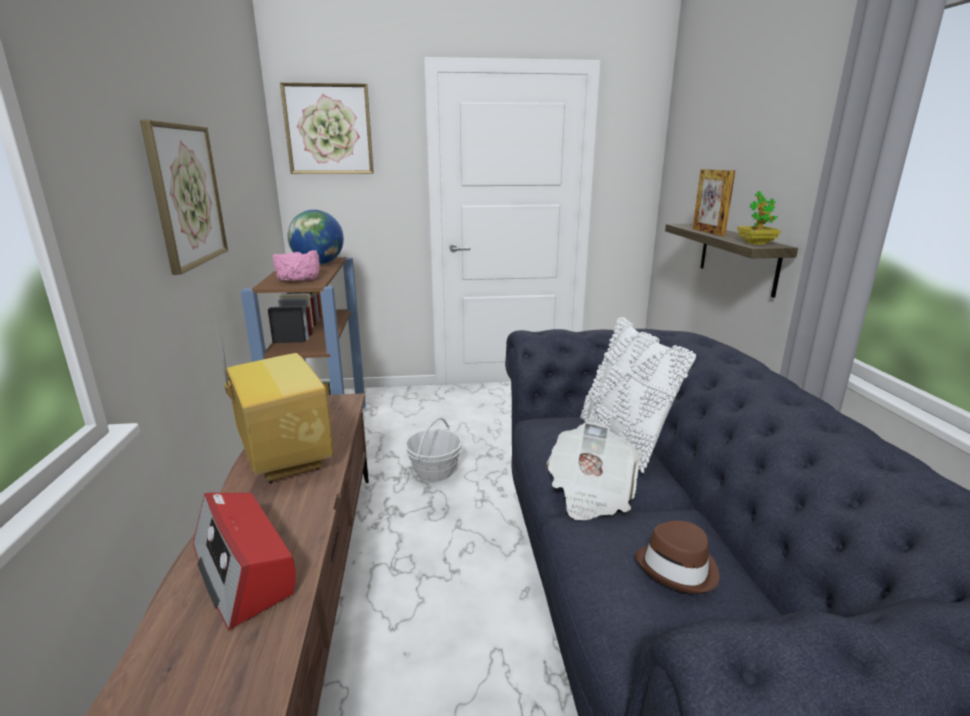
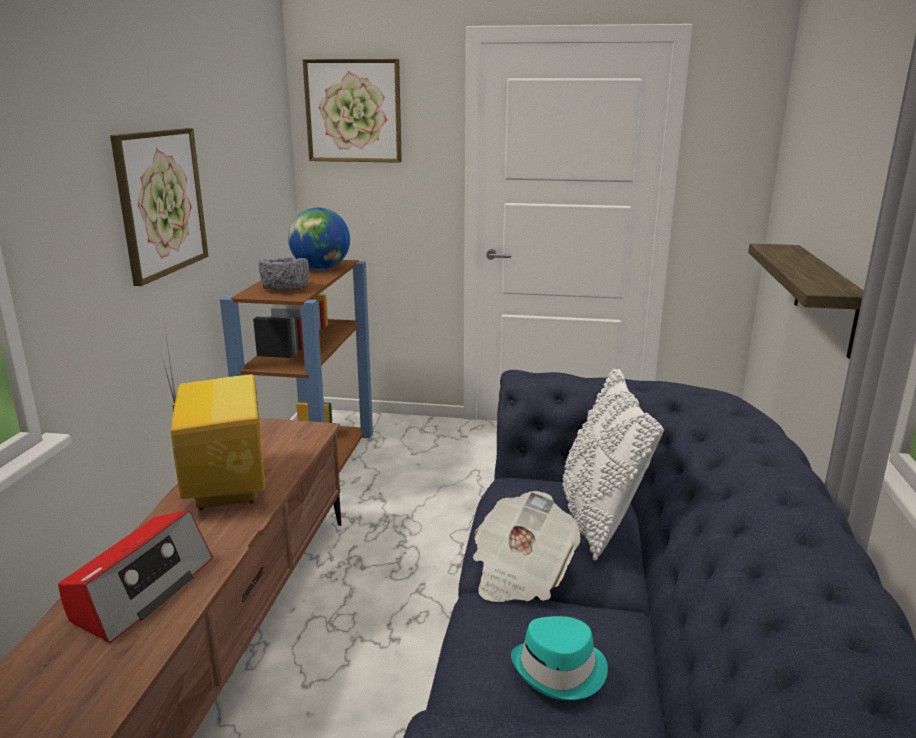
camera: 15 degrees right, 0 degrees up
(244, 569) = (141, 590): radio -> radio turned 135 degrees counterclockwise
(298, 279) = (285, 289): pink bowl -> grey bowl
(434, 471) = (419, 523): basket -> none
(678, 568) = (560, 670): brown hat -> turquoise hat
(708, 232) = (785, 262): picture frame -> none
(756, 243) = (824, 286): potted plant -> none

